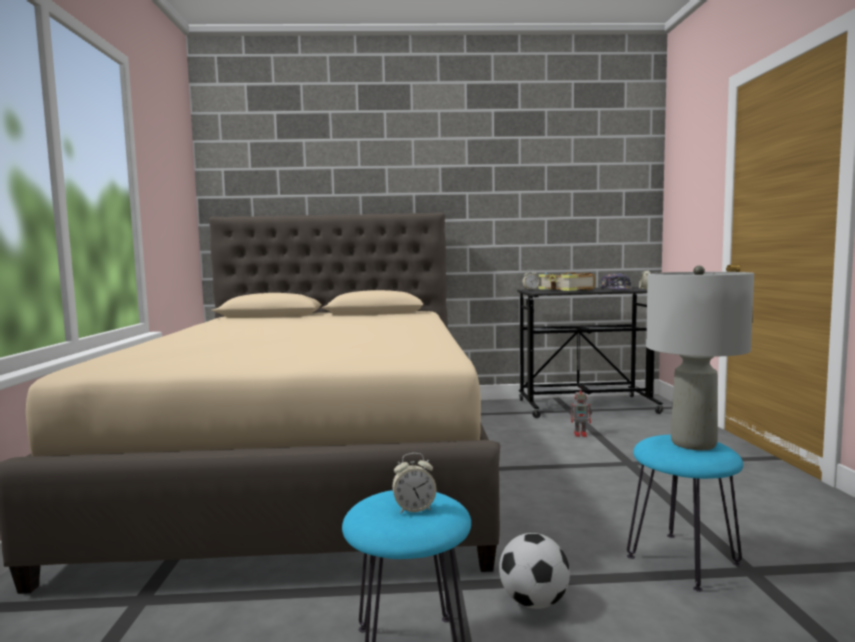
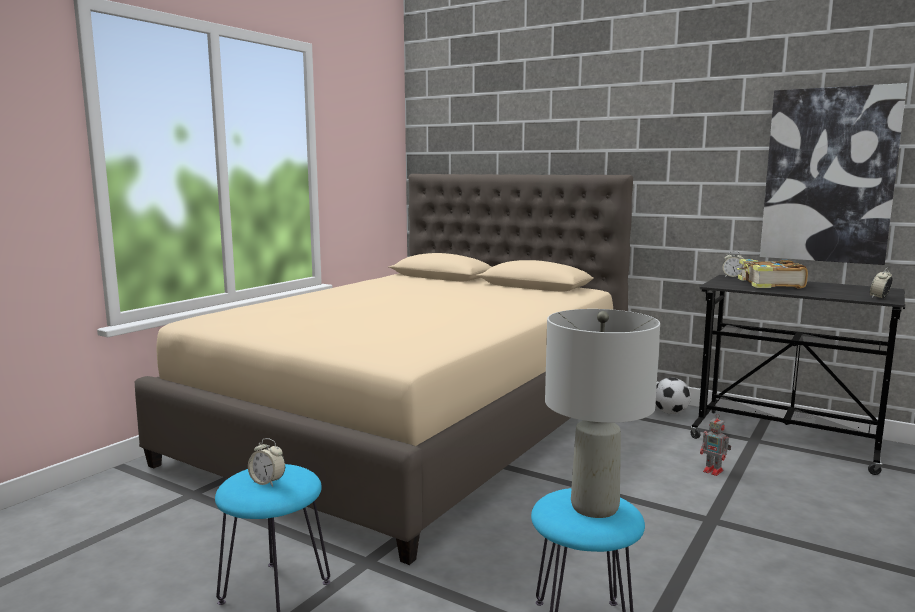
camera: 35 degrees right, 5 degrees up
(534, 602) = (400, 599): football -> football (670, 412)
(582, 211) = (829, 175): none -> picture
(616, 289) = (837, 292): cap -> none

